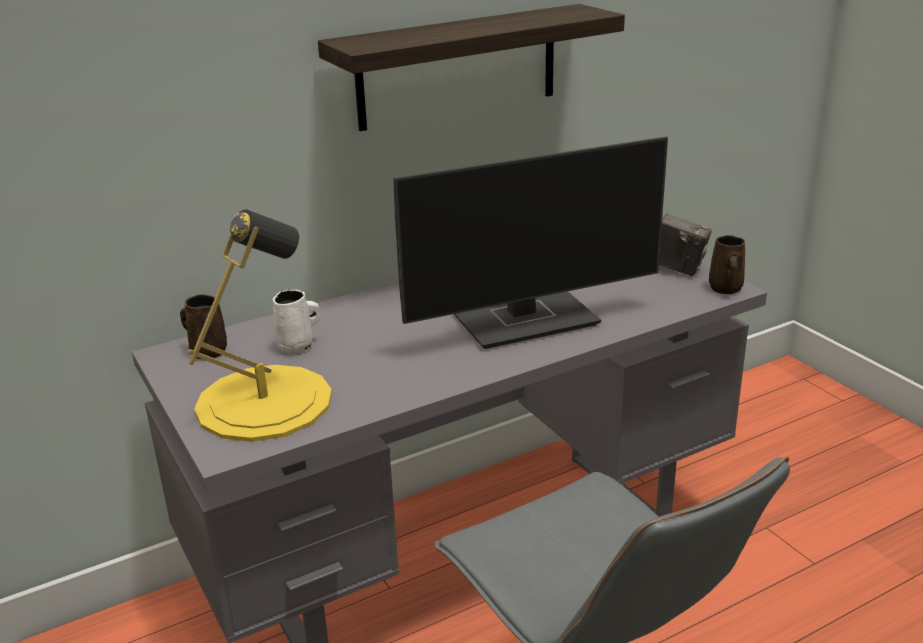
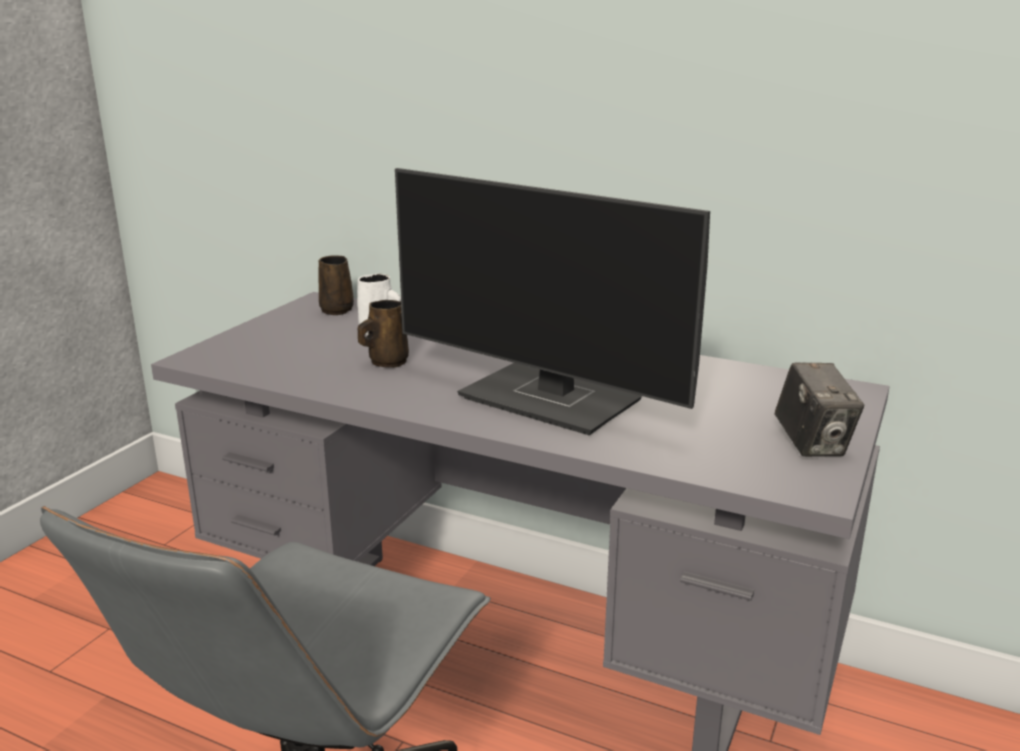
camera: 55 degrees right, 5 degrees down
(264, 402) = (276, 348): yellow table lamp -> none
(458, 67) = (658, 105): shelf -> none
(725, 289) = (808, 488): brown mug -> brown mug (386, 362)

